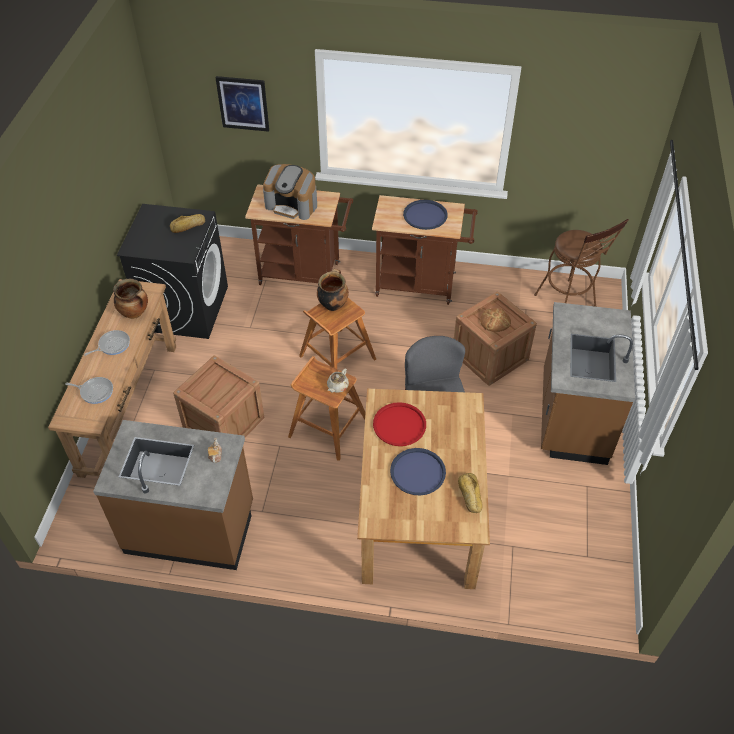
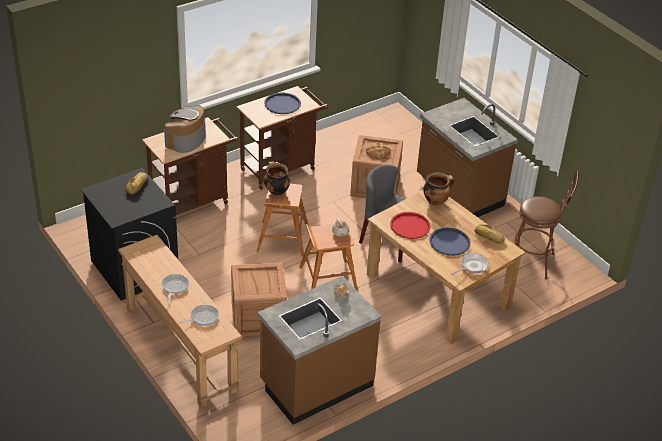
camera: 45 degrees left, 10 degrees down
(135, 313) = (162, 261): cooking pot -> cooking pot (436, 201)
(243, 103) = (120, 74): picture -> none
(292, 205) = (186, 139): coffee machine -> coffee machine turned 135 degrees clockwise
(406, 518) = (472, 266): none -> frying pan
(568, 304) = (384, 132): brown stool -> brown stool (535, 262)

